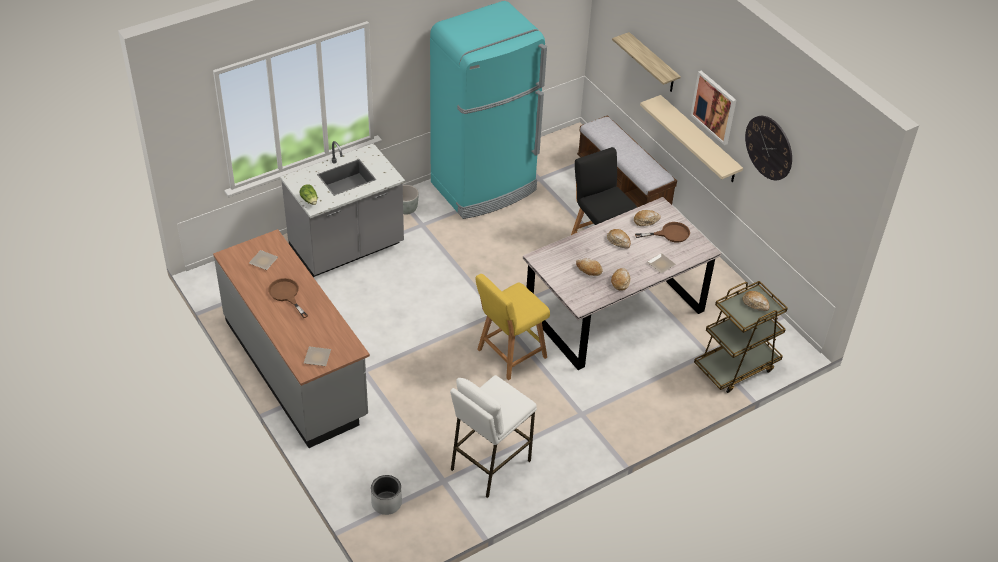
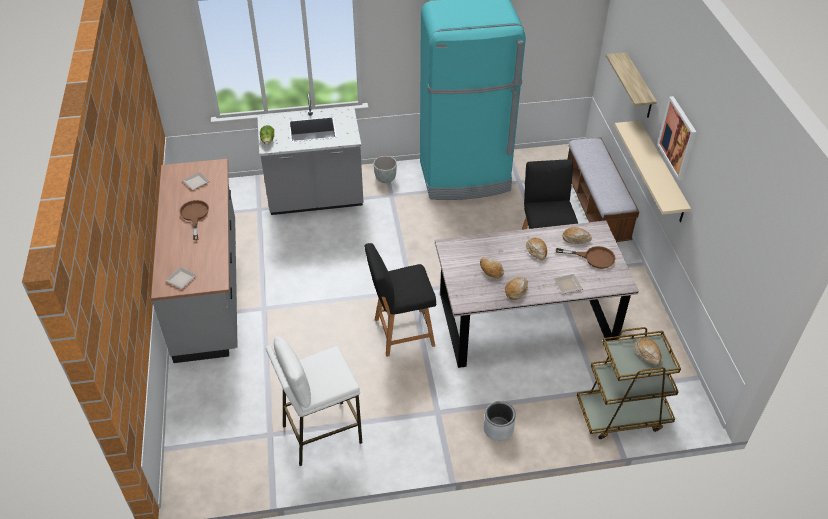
camera: 25 degrees right, 0 degrees up
(386, 503) = (206, 438): grey planter -> grey planter (498, 429)
(509, 355) = (401, 333): yellow stool -> black stool
(769, 147) = (715, 189): wall clock -> none

